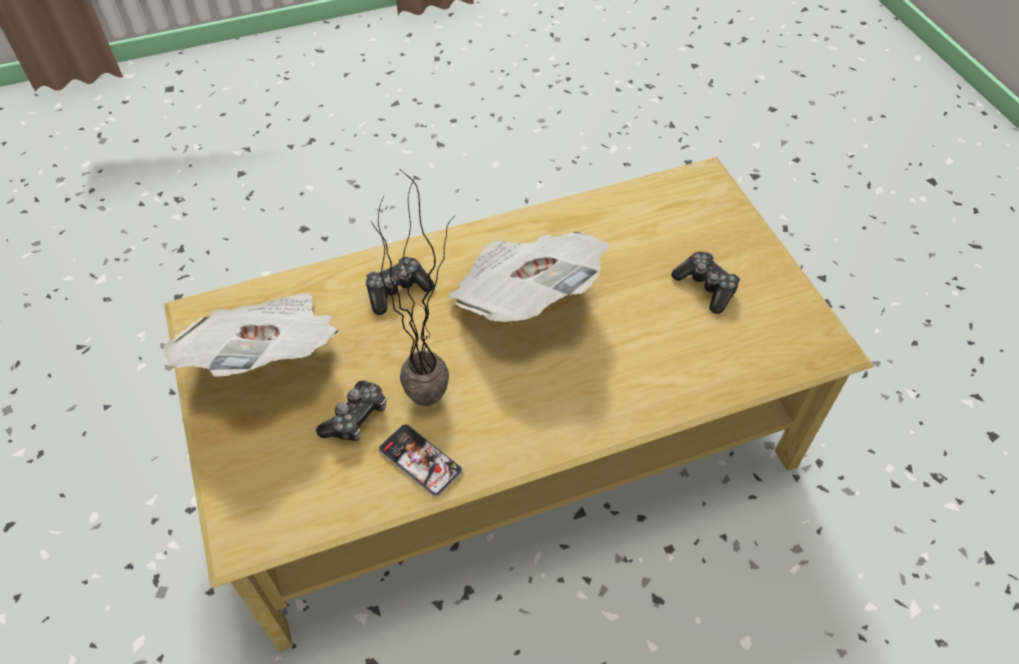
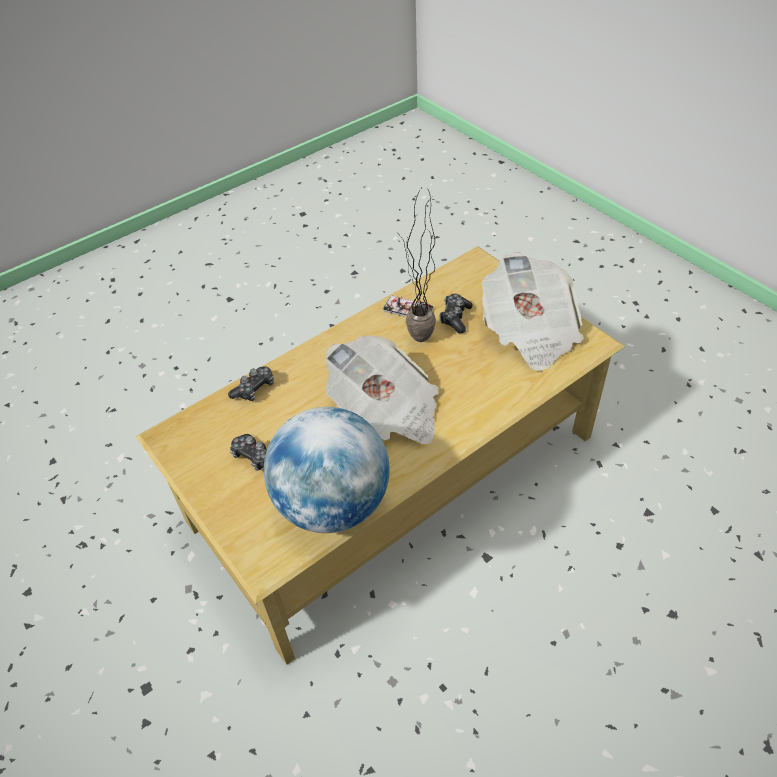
camera: 165 degrees right, 5 degrees down
(397, 291) = (477, 391): game controller -> game controller (254, 389)
(622, 213) = (333, 504): none -> globe

